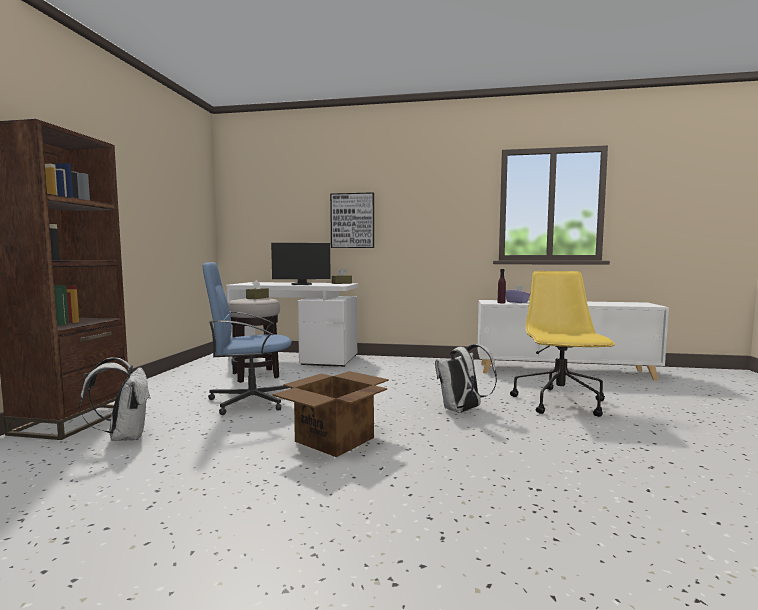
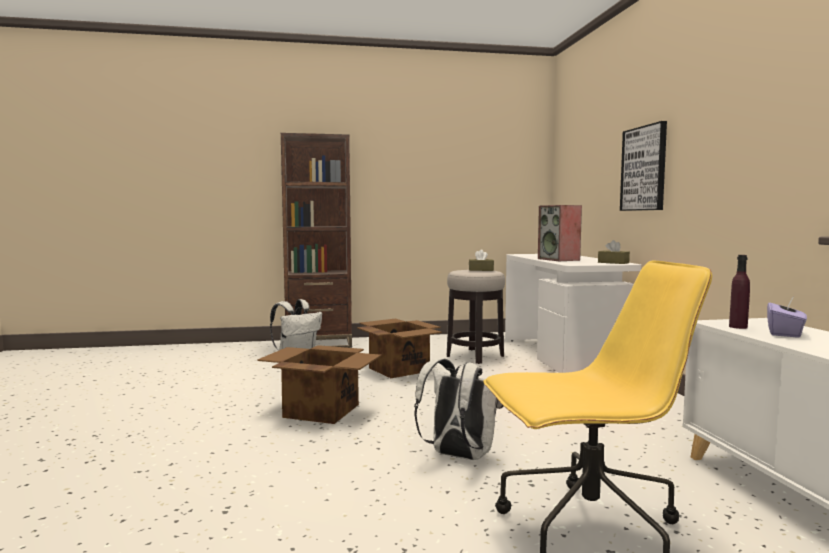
camera: 70 degrees right, 0 degrees up
(250, 400) = (398, 369): blue office chair -> cardboard box
(301, 284) = (559, 259): monitor -> speaker

